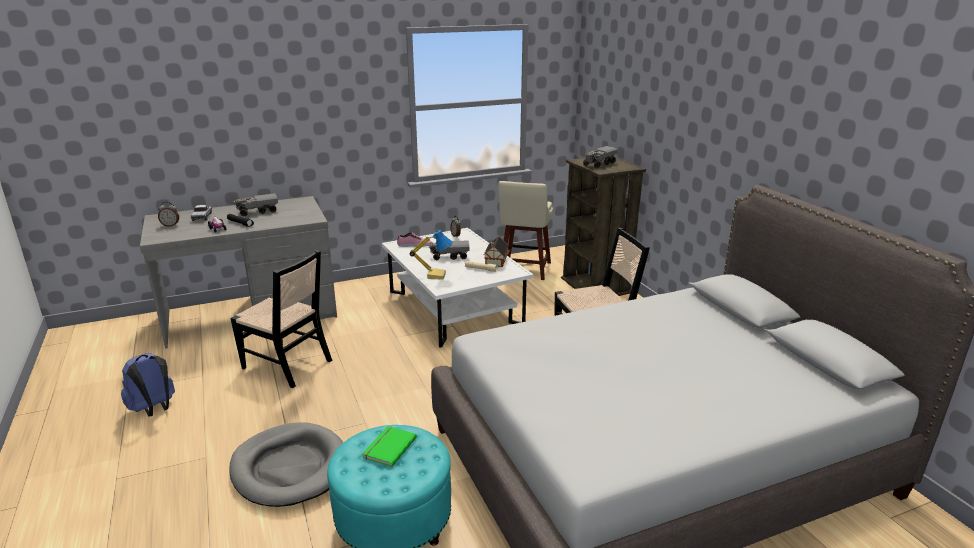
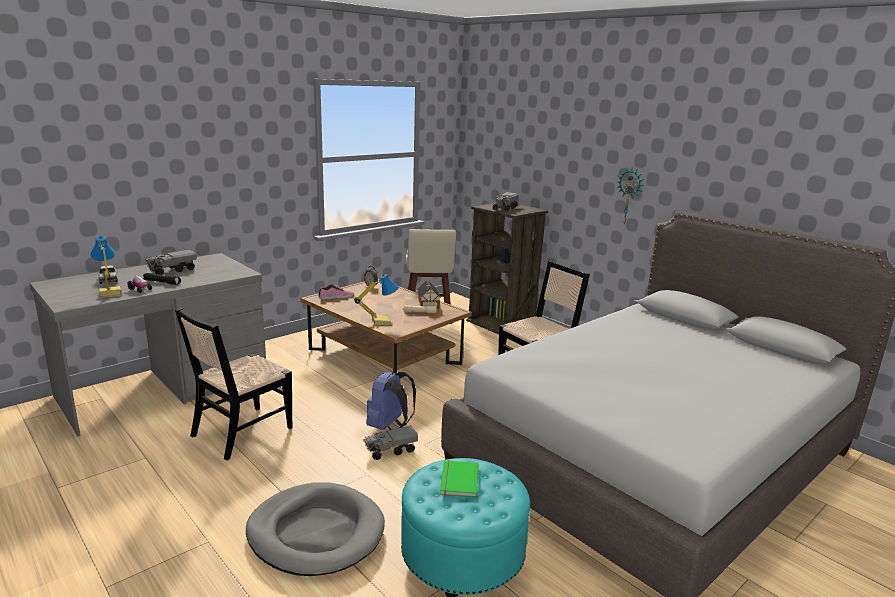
camera: 20 degrees left, 5 degrees down
(154, 409) = (106, 502): blue backpack -> blue backpack (389, 427)
(170, 225) = (75, 290): alarm clock -> none
(192, 231) = (109, 293): none -> table lamp
(287, 365) = (242, 432): chair -> chair turned 120 degrees clockwise
(450, 256) = (380, 304): toy truck -> toy truck (390, 450)
(454, 307) = (384, 356): white coffee table -> brown coffee table
(718, 161) = (629, 196): none -> wall clock

